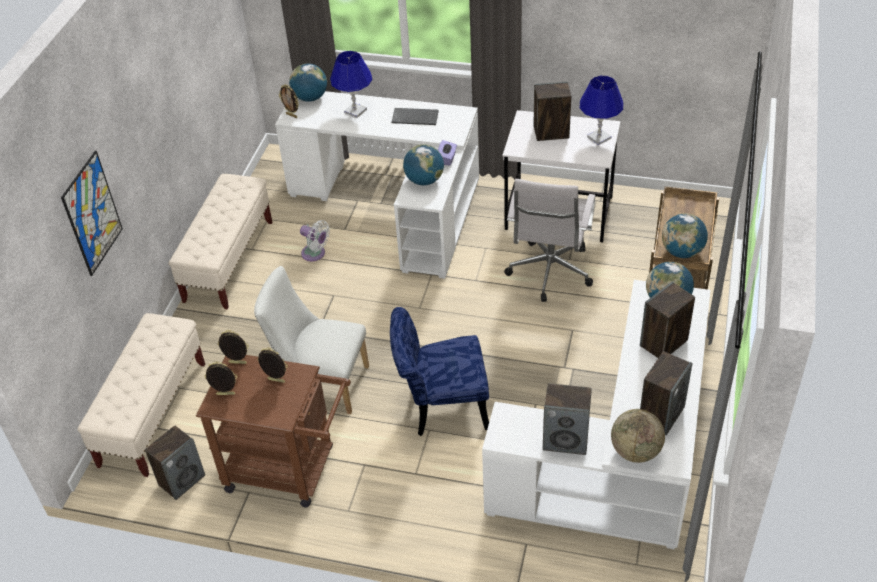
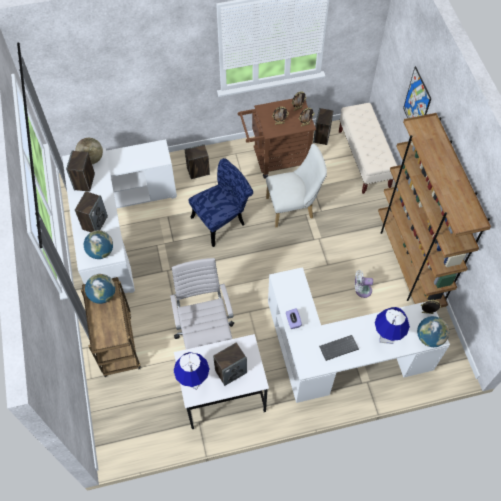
camera: 150 degrees right, 15 degrees up
(229, 261) = (409, 262): beige bench -> brown bookcase
(424, 180) = (296, 295): globe -> none
(566, 440) = (128, 157): speaker -> speaker (198, 171)

